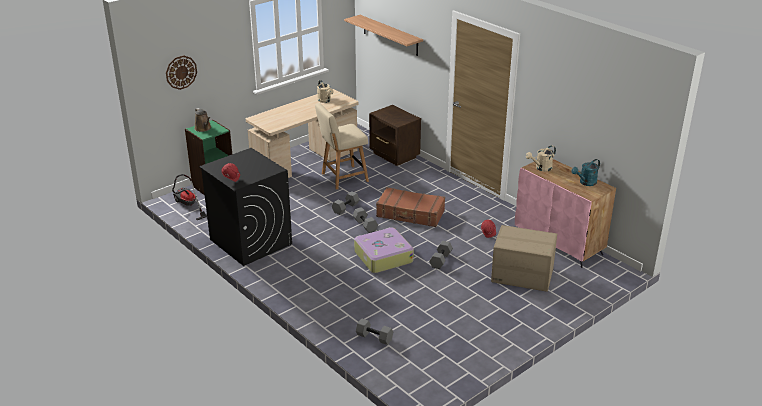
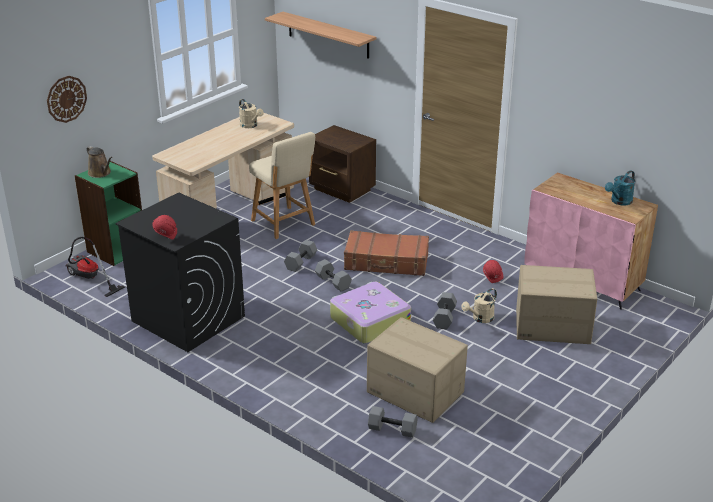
camera: 10 degrees left, 0 degrees up
(342, 178) = (284, 224): beige chair -> beige chair turned 90 degrees counterclockwise
(400, 312) = (416, 392): none -> cardboard box
(541, 168) = (558, 188): beige watering can -> beige watering can (480, 319)

